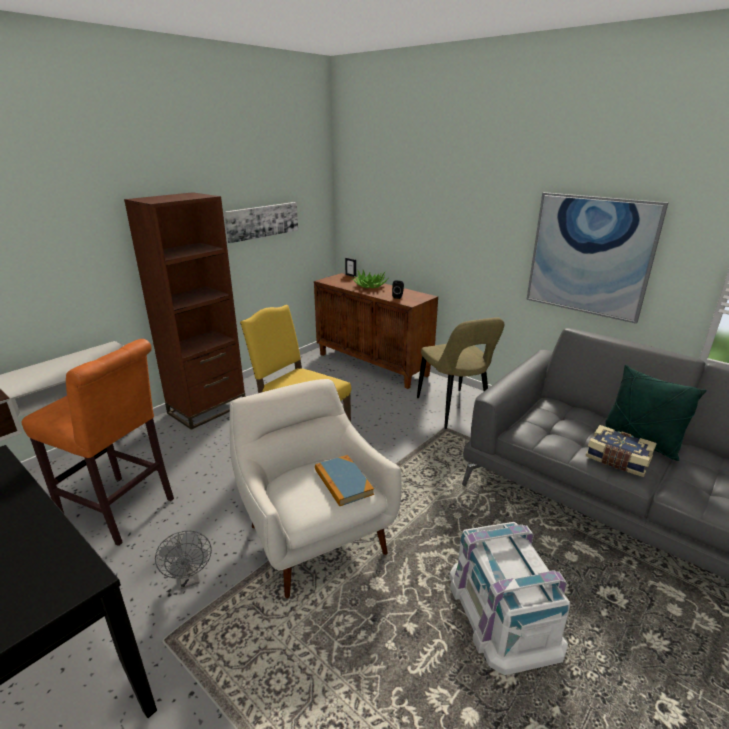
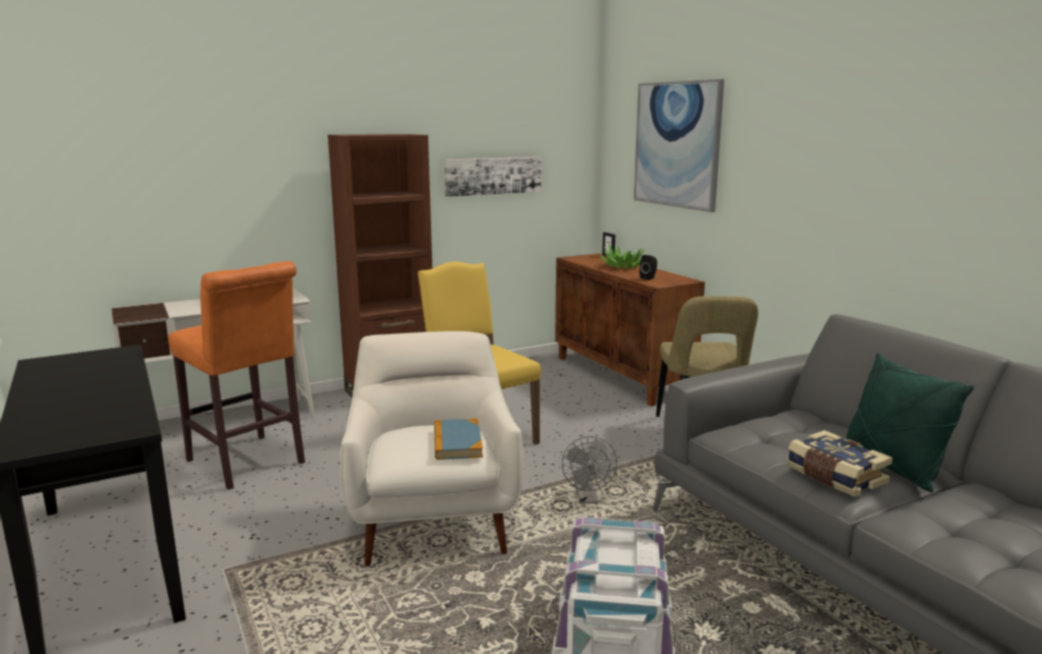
camera: 20 degrees right, 10 degrees down
(190, 579) = (279, 530): grey fan -> grey fan (588, 499)
(590, 256) = (887, 219): picture -> picture (677, 144)

